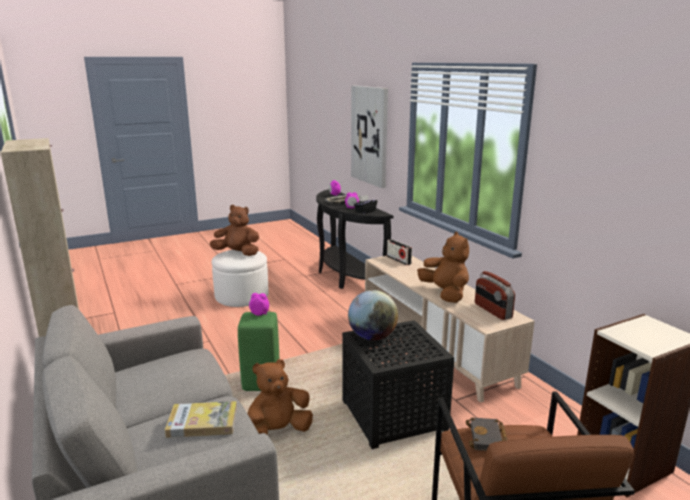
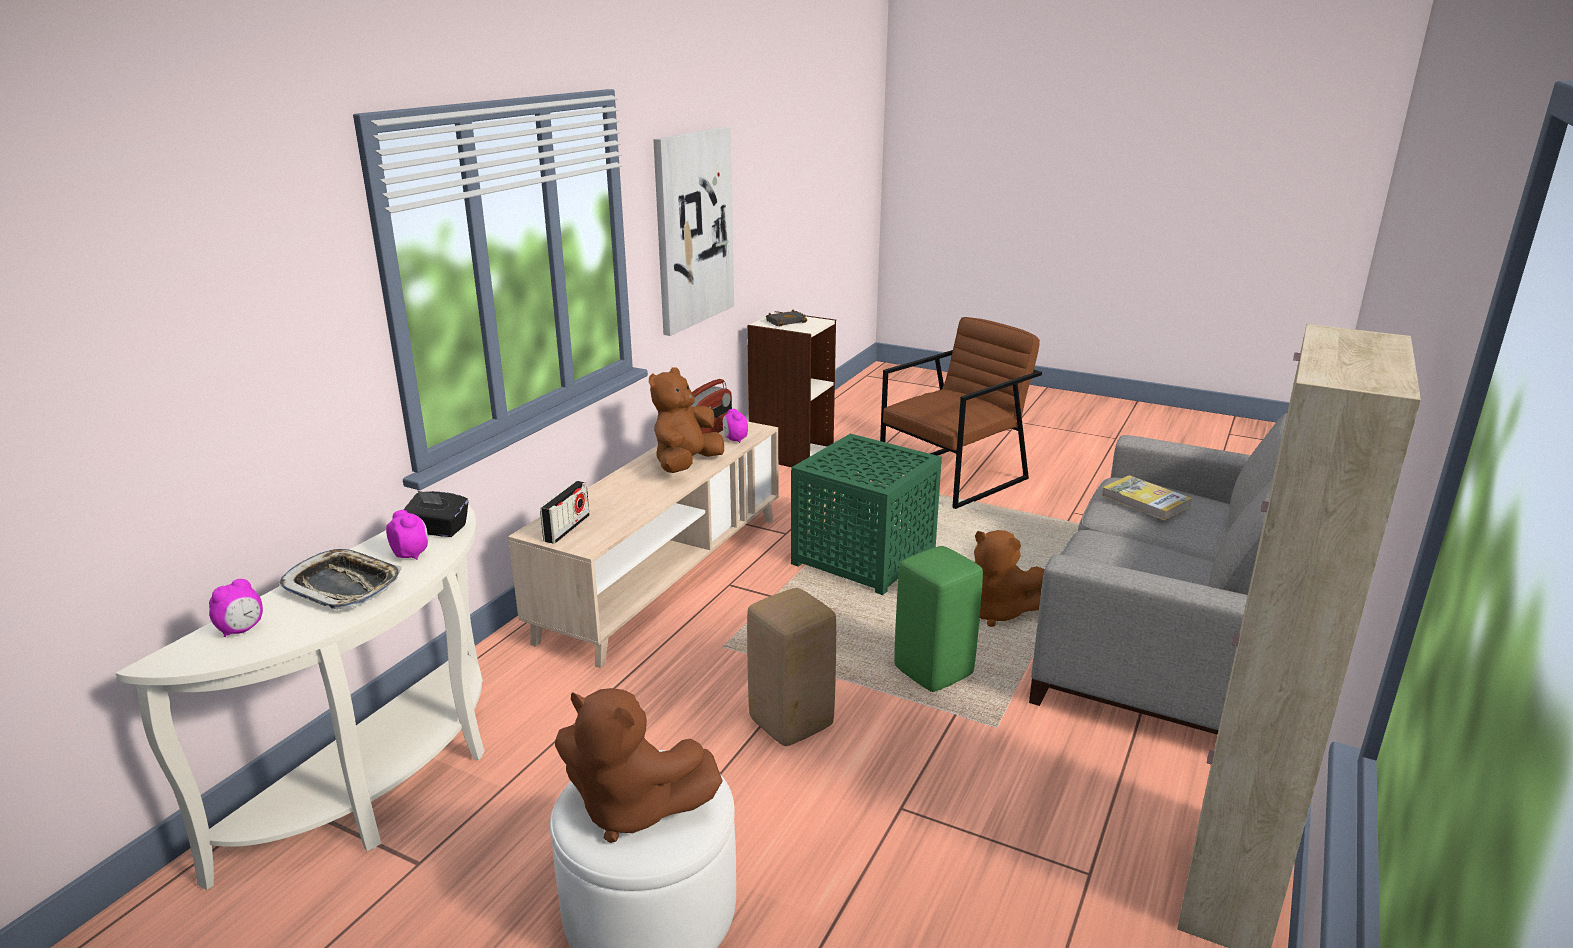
camera: 125 degrees left, 5 degrees up
(237, 253) = (632, 809): brown plush toy -> brown plush toy turned 45 degrees counterclockwise
(259, 314) = (930, 563): alarm clock -> alarm clock (735, 440)
(280, 338) = (791, 724): none -> beige stool
(345, 277) = (388, 783): black console table -> white console table
(370, 135) = (205, 383): picture -> picture (693, 229)
(372, 337) = (872, 475): globe -> none
(394, 414) = (861, 558): black side table -> green side table
(488, 438) = (945, 410): black book -> black book (786, 321)

